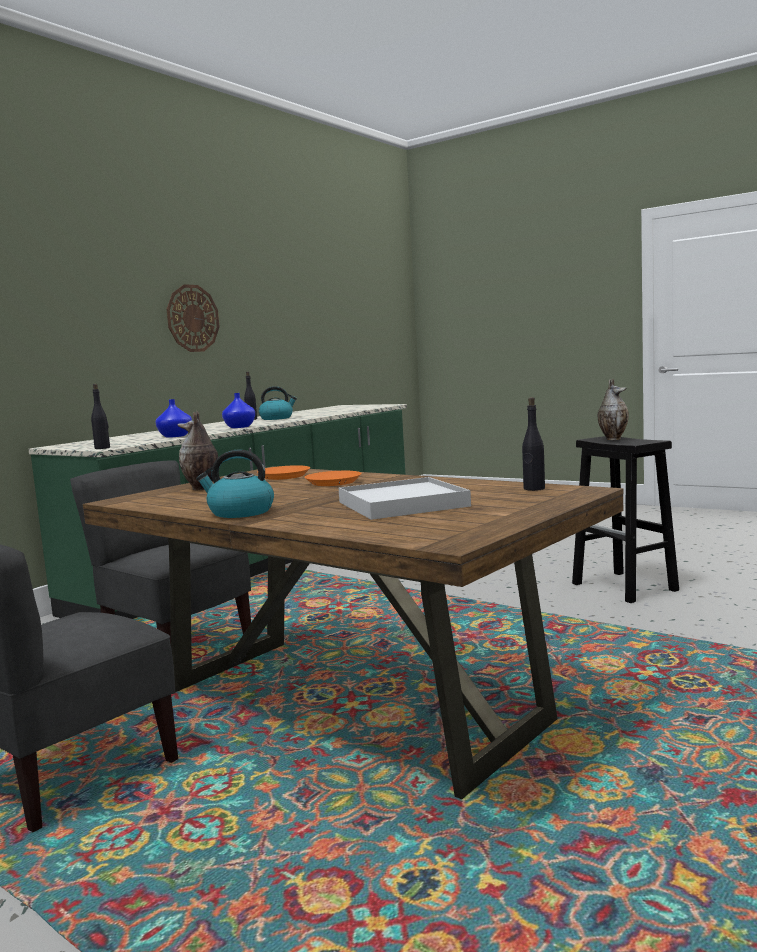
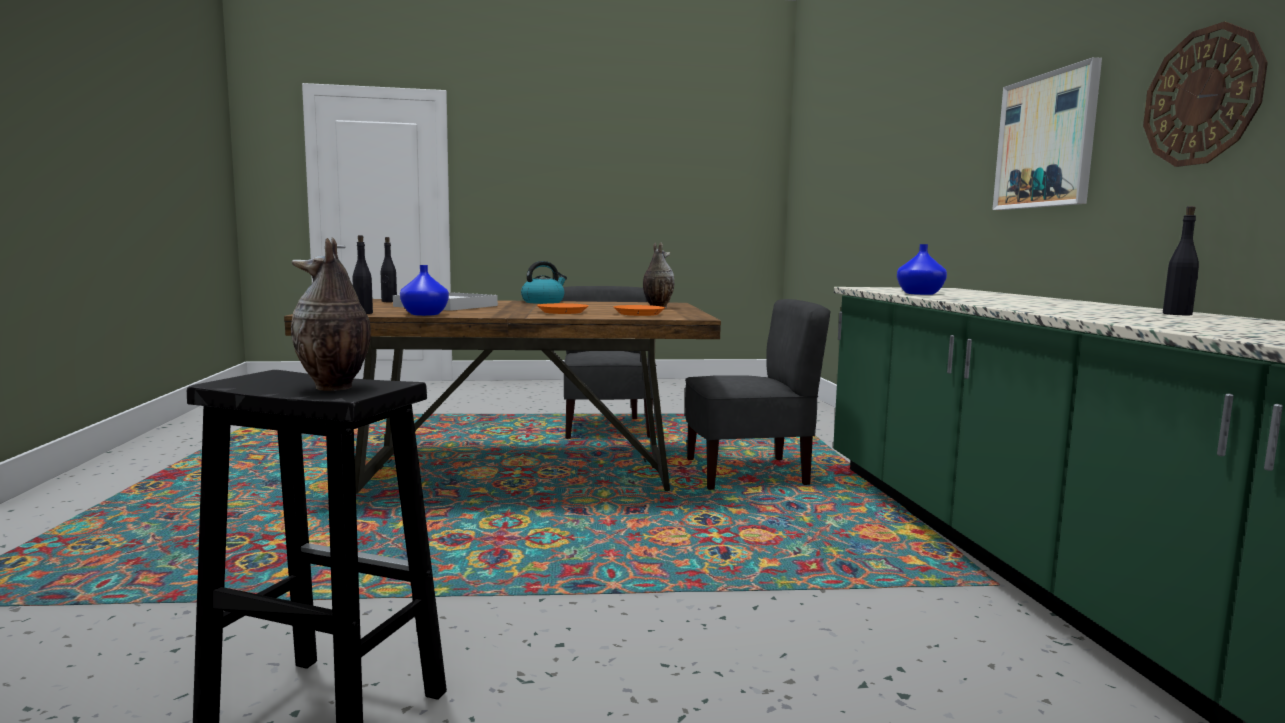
camera: 135 degrees right, 0 degrees up
(95, 325) = (1046, 141): none -> picture
(102, 448) = (858, 287): black bottle -> black bottle (389, 301)
(239, 427) = (978, 302): blue vase -> blue vase (424, 314)
(277, 418) = (1146, 316): kettle -> none

